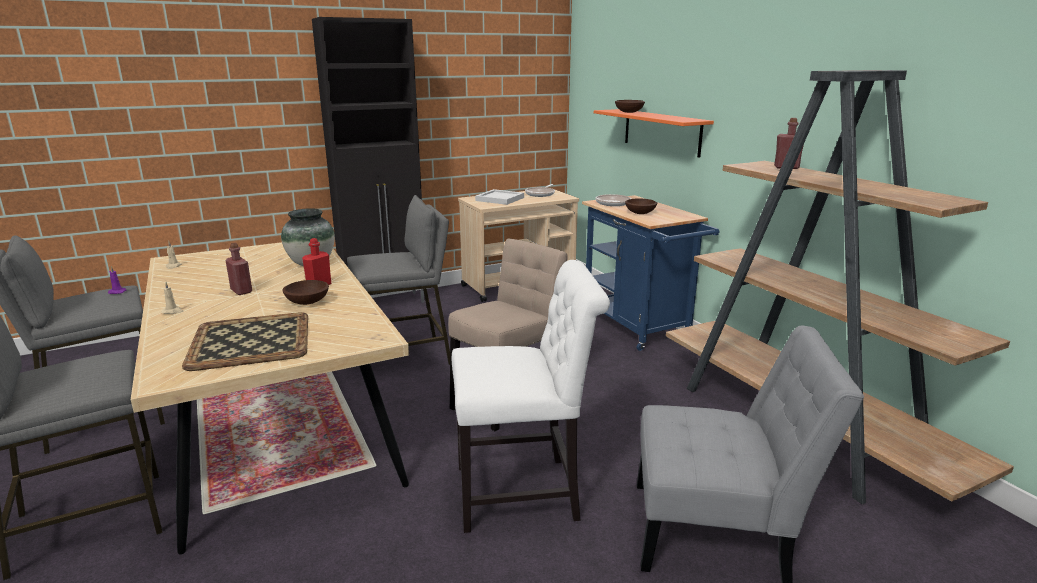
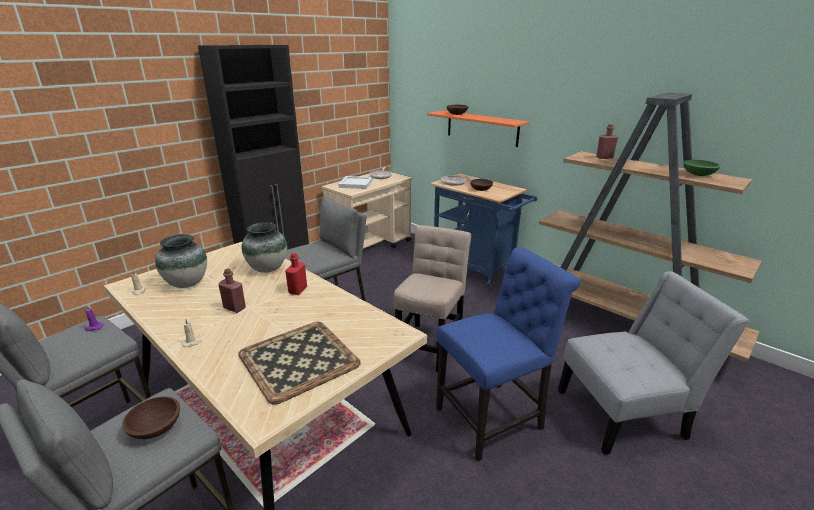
camera: 20 degrees left, 5 degrees up
(222, 265) = (187, 283): none -> vase
(307, 302) = (305, 309): brown bowl -> brown bowl (156, 428)
(524, 493) = (494, 417): white chair -> blue chair
(899, 191) = (698, 174): none -> green bowl

